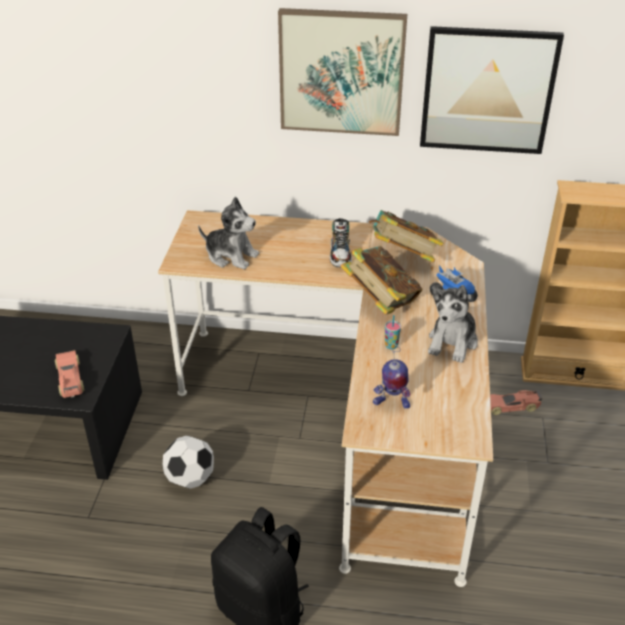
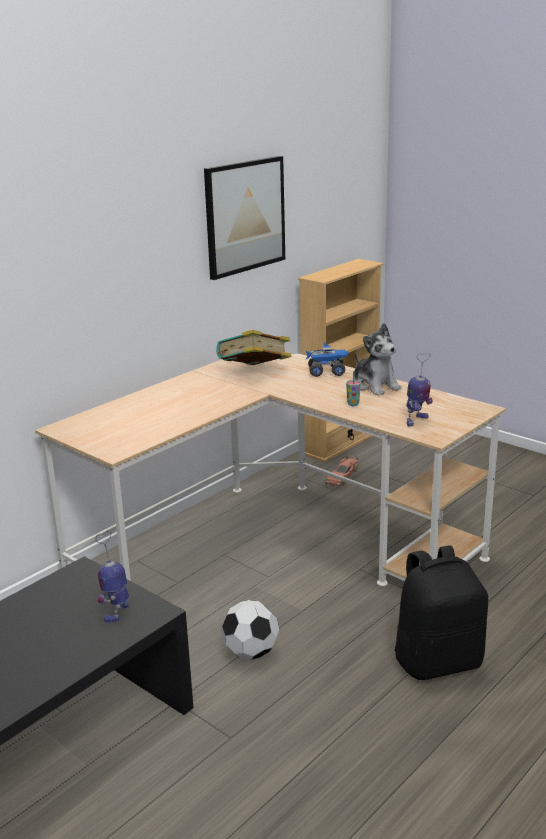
camera: 55 degrees left, 15 degrees down
(70, 378) = (117, 611): toy car -> toy robot
(231, 256) = (145, 428): plush toy -> none
(340, 255) = (215, 390): shoe -> none
(341, 72) = (148, 227): picture -> none
(380, 301) = (296, 393): book -> none

